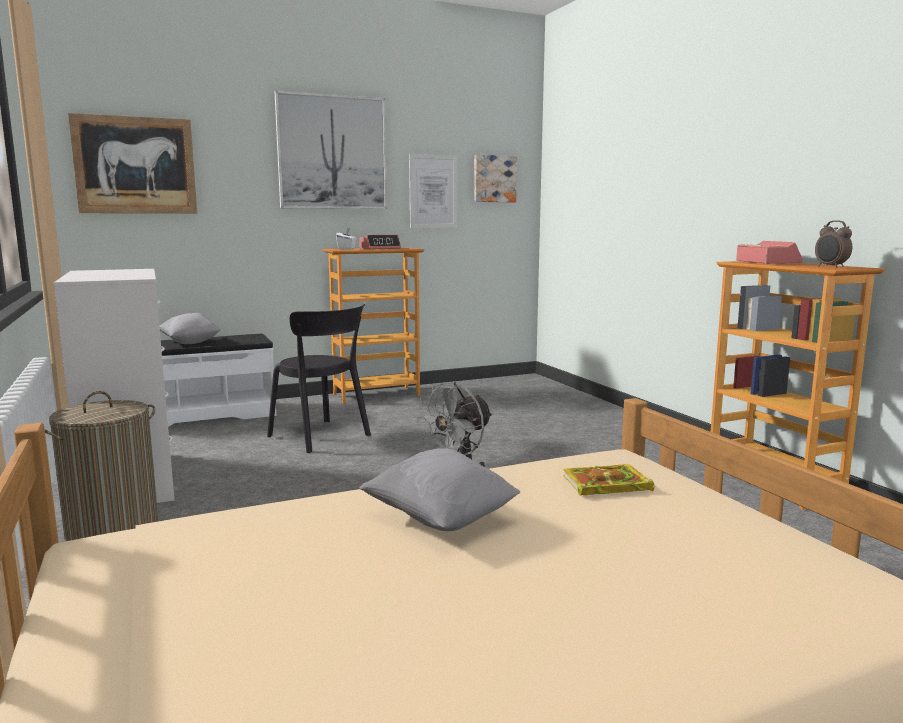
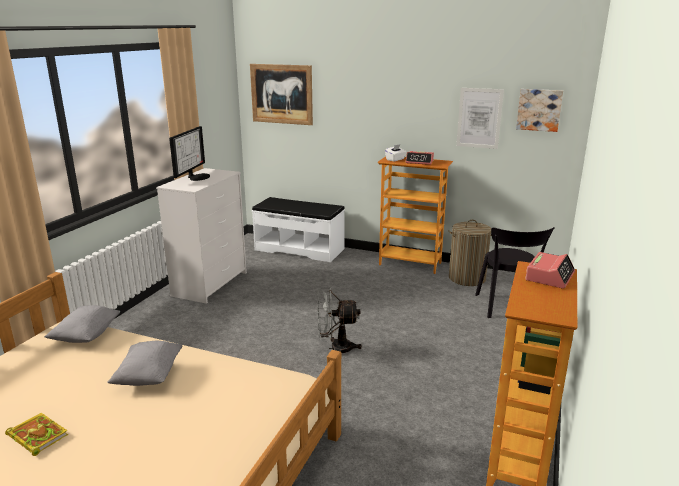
camera: 45 degrees right, 10 degrees up
(96, 273) = (197, 177): none -> monitor
(113, 531) = (165, 311): laundry basket -> laundry basket (467, 278)
(190, 343) = (292, 206): grey pillow -> grey pillow (86, 336)
(321, 437) = (324, 288): black chair -> black chair (507, 307)
(332, 152) = (400, 86): picture -> none
(604, 485) = (241, 397): book -> book (36, 436)
(830, 267) = (539, 307): alarm clock -> none

